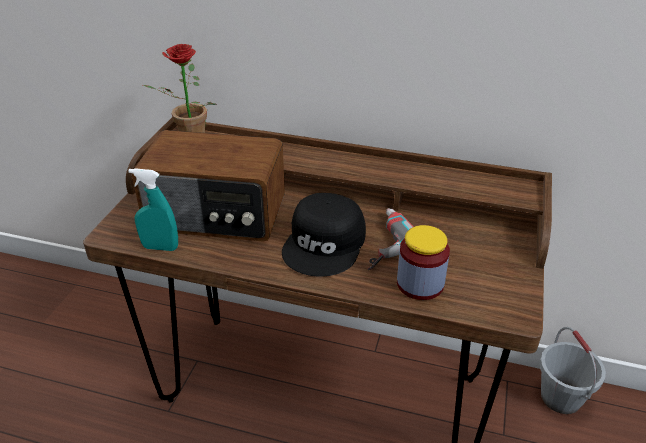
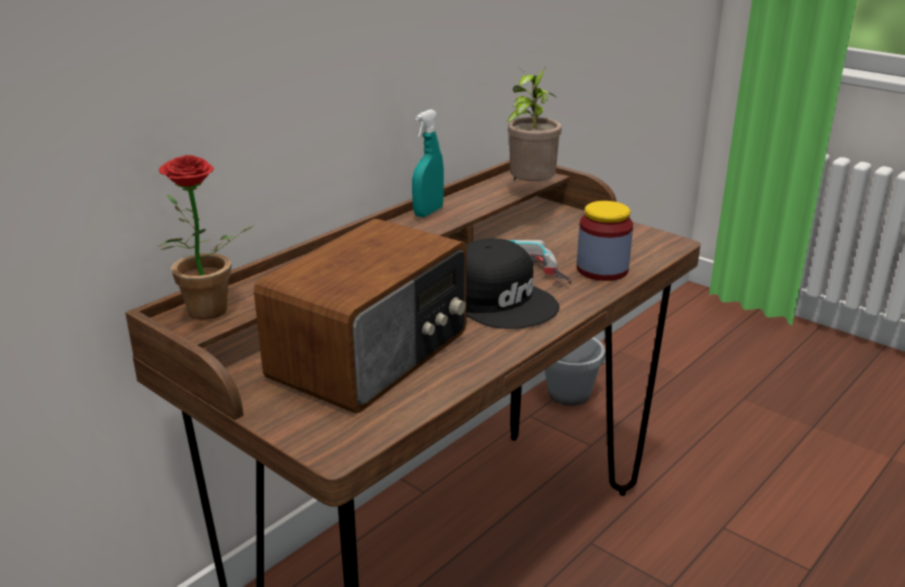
camera: 65 degrees left, 10 degrees down
(160, 247) = (409, 409): turquoise spray bottle -> turquoise spray bottle (428, 212)
(484, 198) = (530, 190): none -> potted plant

